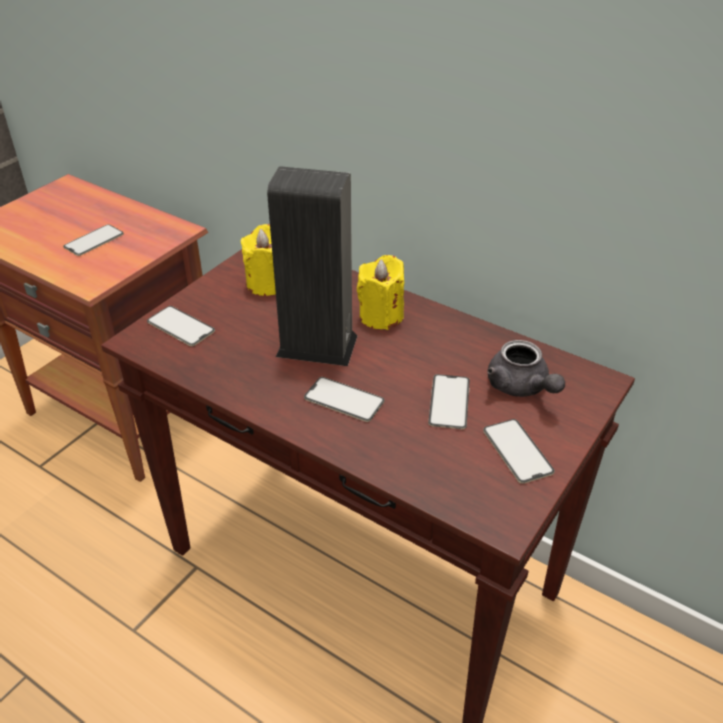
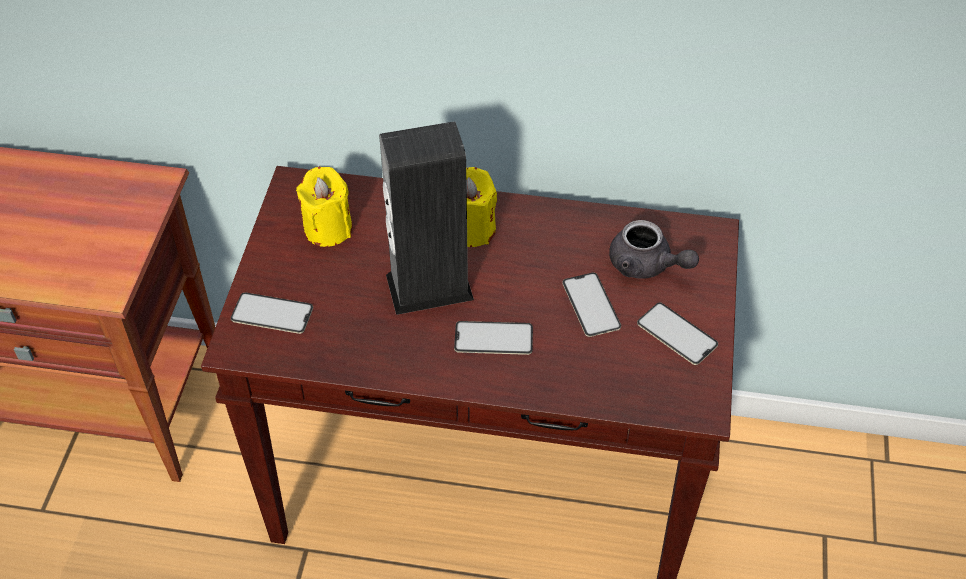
camera: 25 degrees left, 10 degrees up
(94, 240) = (62, 229): phone -> none

